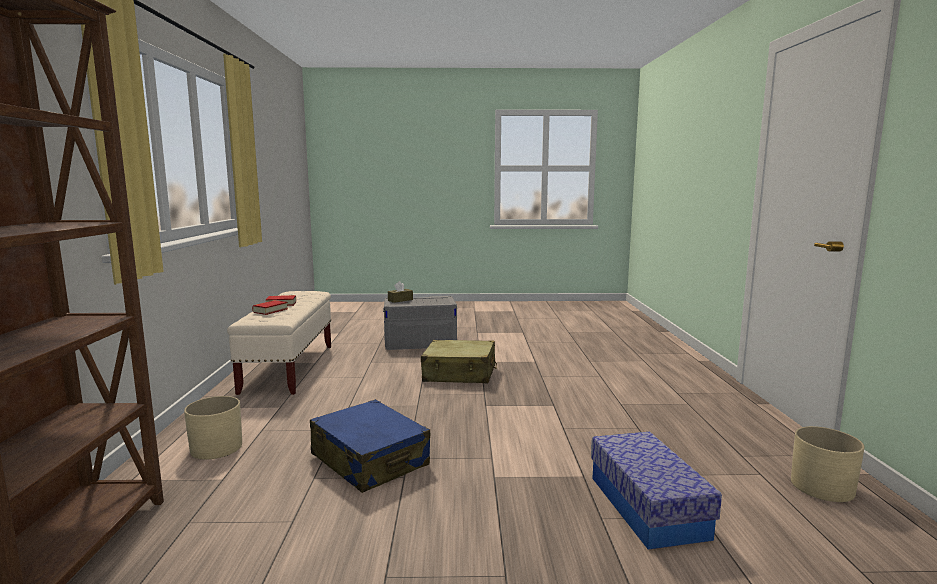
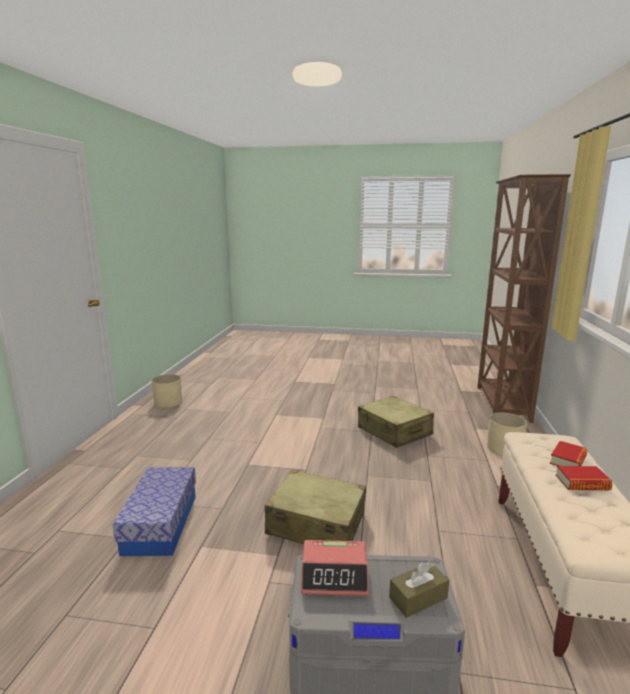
camera: 170 degrees left, 5 degrees up
(370, 460) = (394, 431): blue suitcase -> beige suitcase
(436, 301) = (335, 575): none -> alarm clock
(647, 506) = (260, 402): storage box -> storage box (161, 524)

